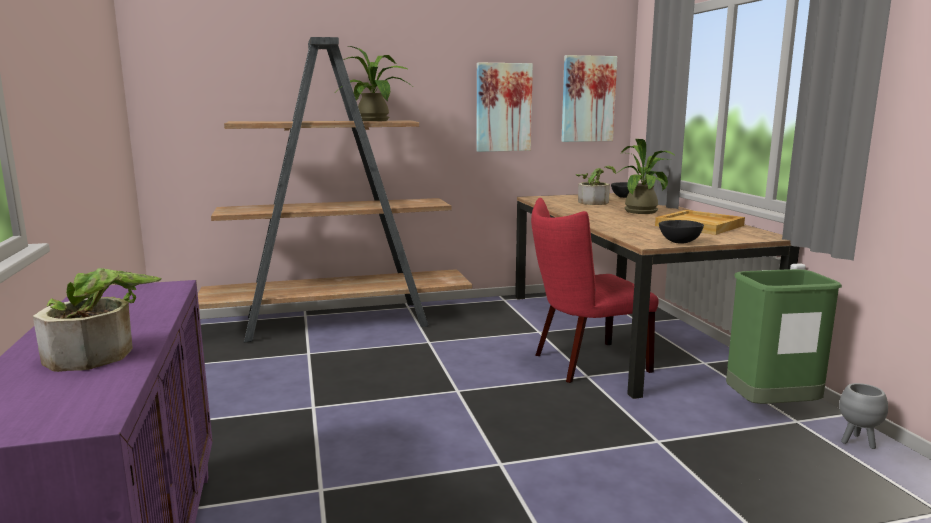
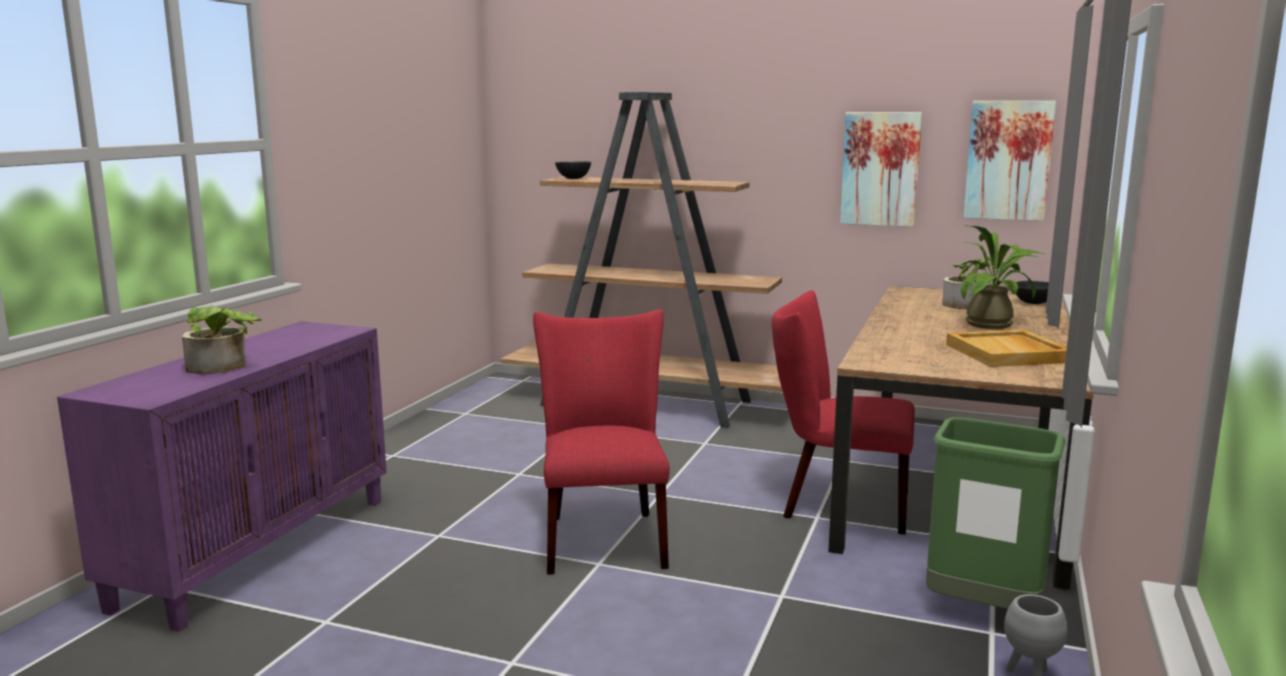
camera: 35 degrees right, 0 degrees up
(375, 120) = (699, 182): potted plant -> none
(469, 440) = (603, 537): none -> red chair
(679, 242) = (906, 368): black bowl -> black bowl (572, 179)

